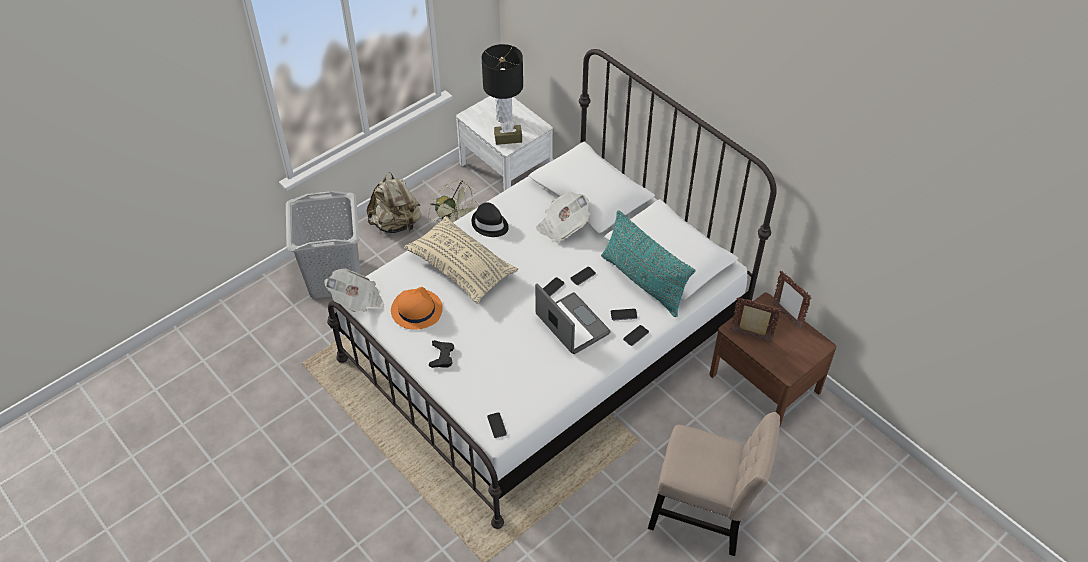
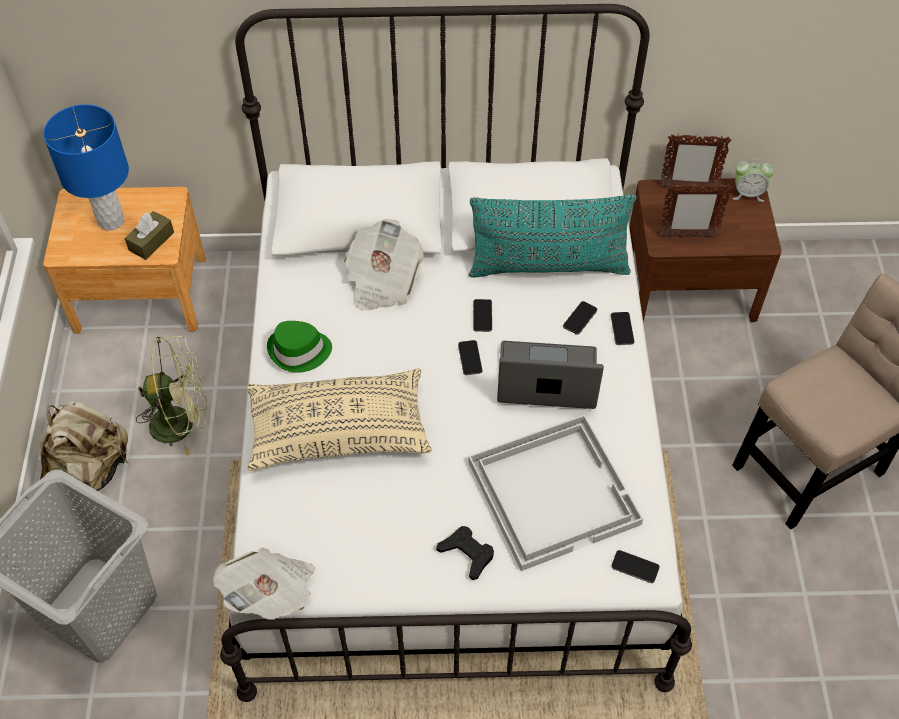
camera: 50 degrees left, 5 degrees up
(416, 309) = (359, 531): orange hat -> none
(490, 224) = (299, 351): black hat -> green hat
(504, 117) = (110, 221): black table lamp -> blue table lamp
(505, 169) = (140, 293): white nightstand -> brown nightstand
(508, 368) = (554, 491): none -> white tray
(751, 336) = (687, 236): picture frame -> picture frame turned 150 degrees counterclockwise
(816, 345) = (747, 193): none -> alarm clock

